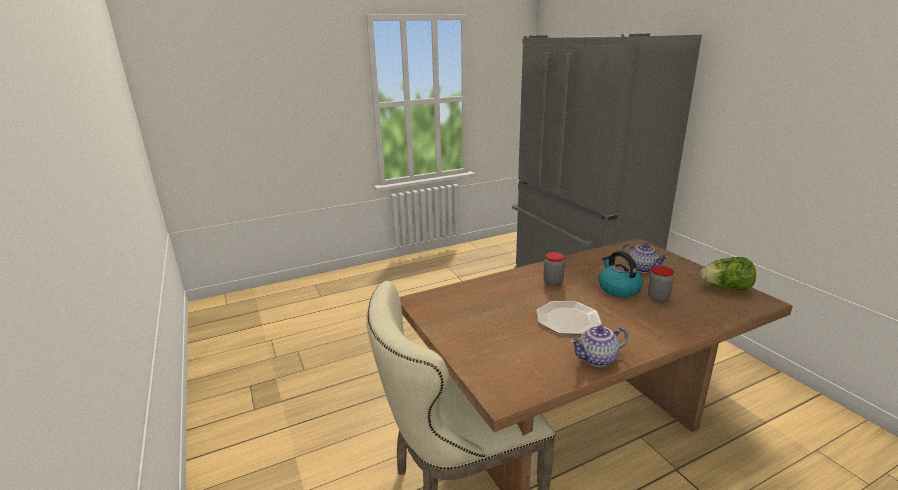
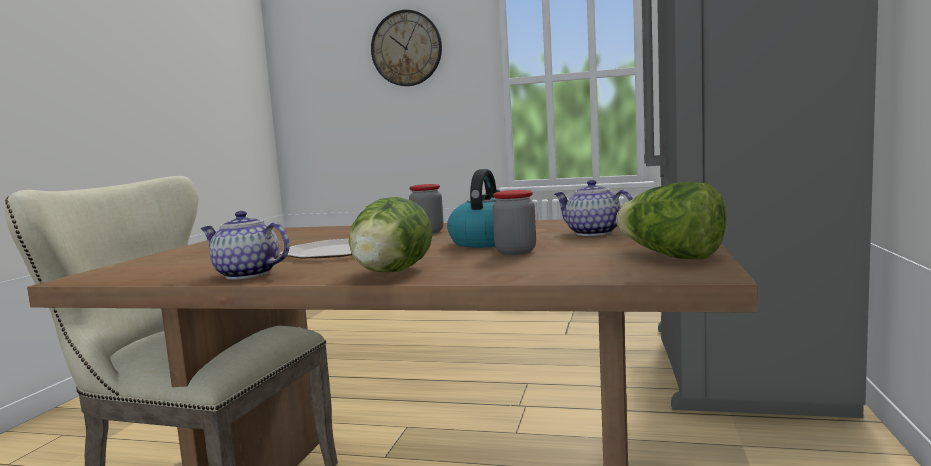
camera: 40 degrees right, 15 degrees down
(289, 75) = (406, 48): none -> wall clock
(642, 268) = (592, 233): teapot -> teapot turned 135 degrees clockwise
(663, 335) = (390, 274): none -> lettuce

